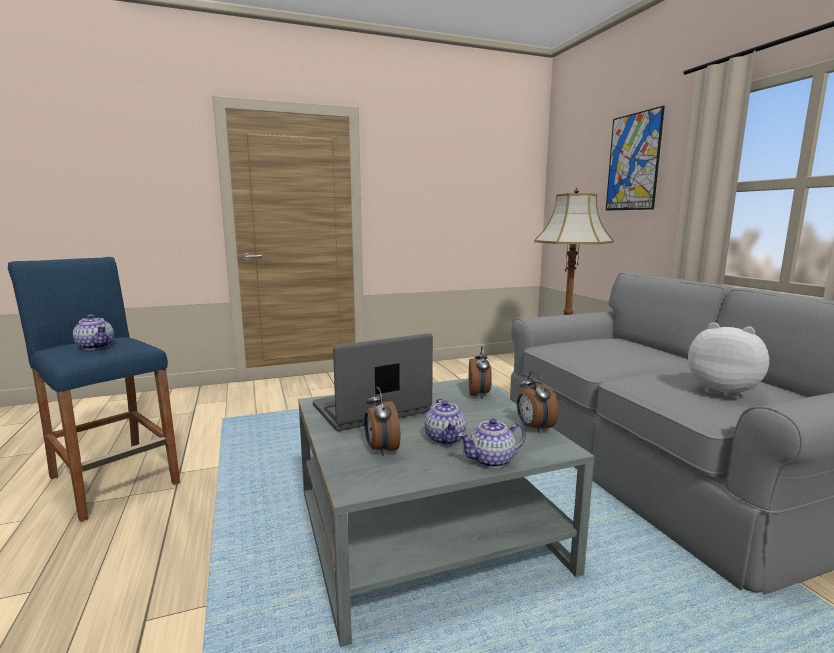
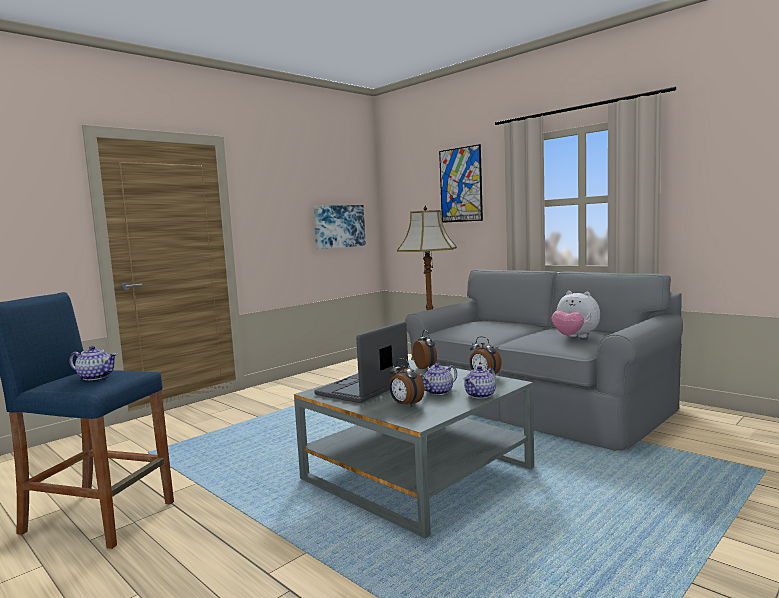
camera: 25 degrees left, 5 degrees down
(445, 439) = (438, 392): teapot -> teapot turned 90 degrees clockwise
(489, 210) = (339, 226): none -> picture
(723, 391) = (575, 337): plush toy -> plush toy turned 150 degrees counterclockwise

